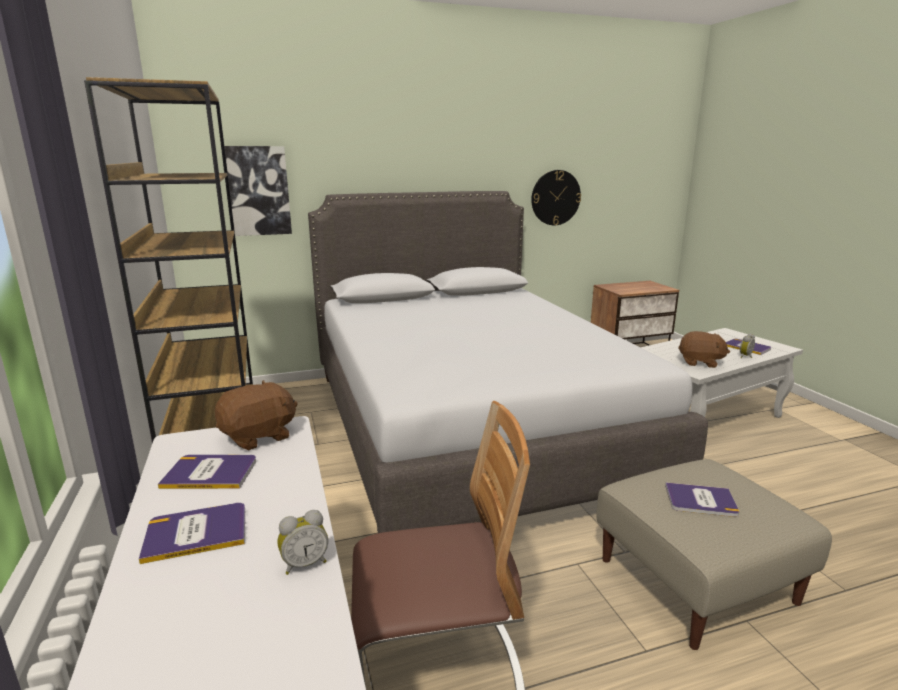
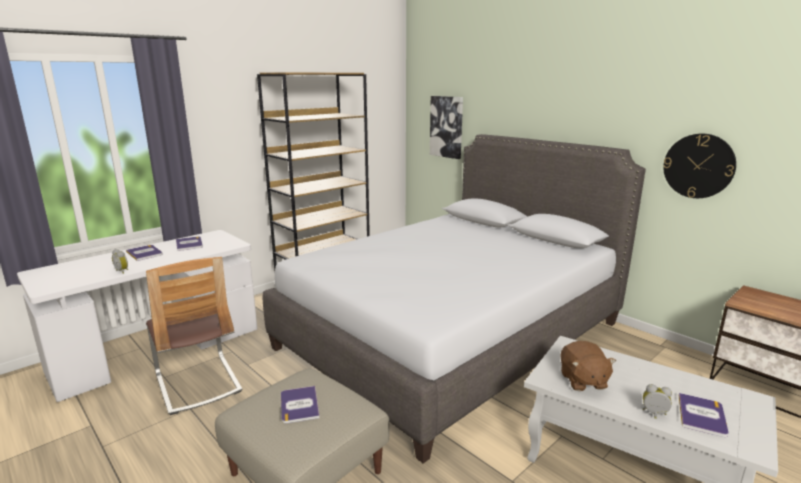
camera: 65 degrees right, 0 degrees up
(259, 436) = (224, 242): brown plush toy -> none

